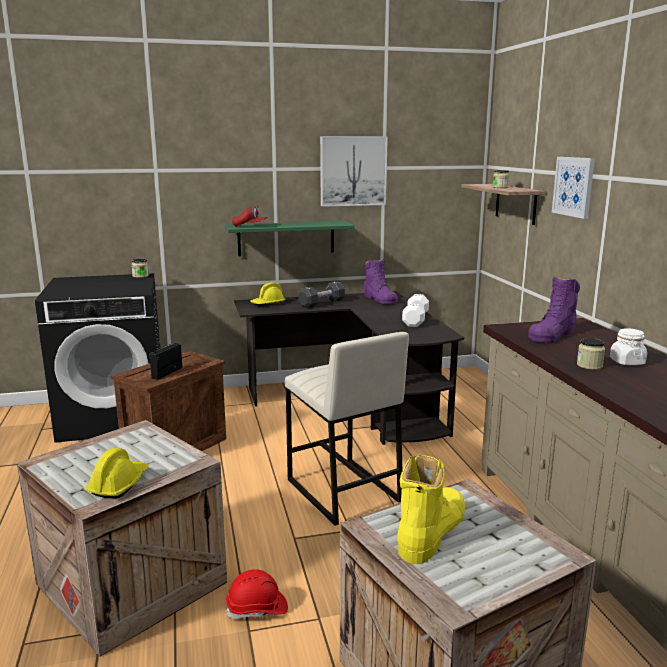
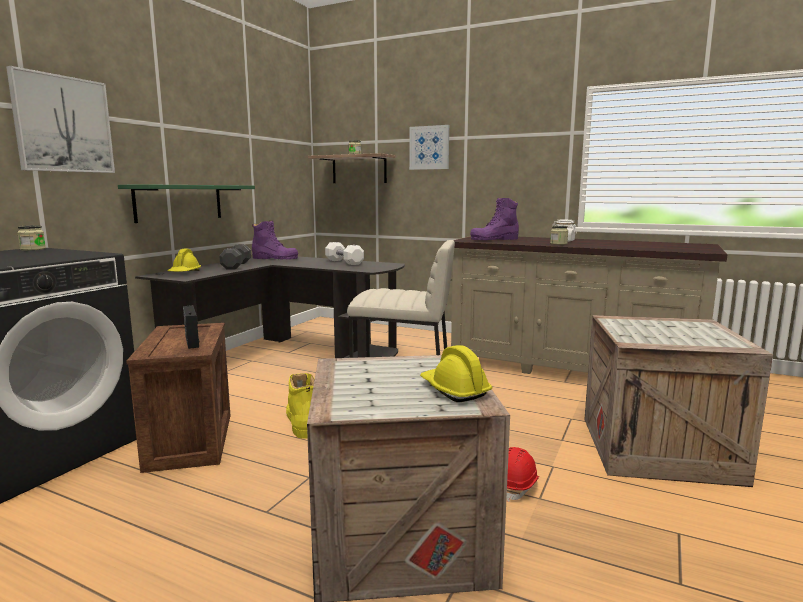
camera: 50 degrees left, 5 degrees down
(250, 226) = (161, 184): red cap -> none
(353, 171) = (229, 136): picture -> picture (63, 124)
(431, 532) = (654, 334): yellow boot -> yellow boot (301, 423)
(552, 334) = (494, 239): purple boot -> purple boot turned 75 degrees clockwise

